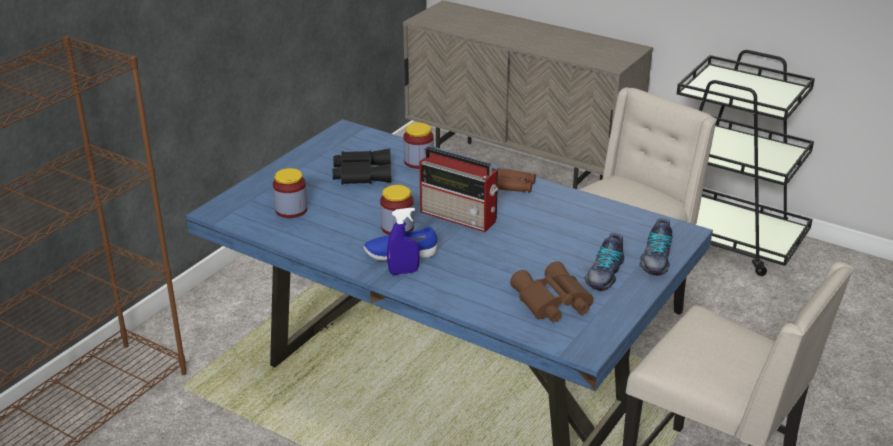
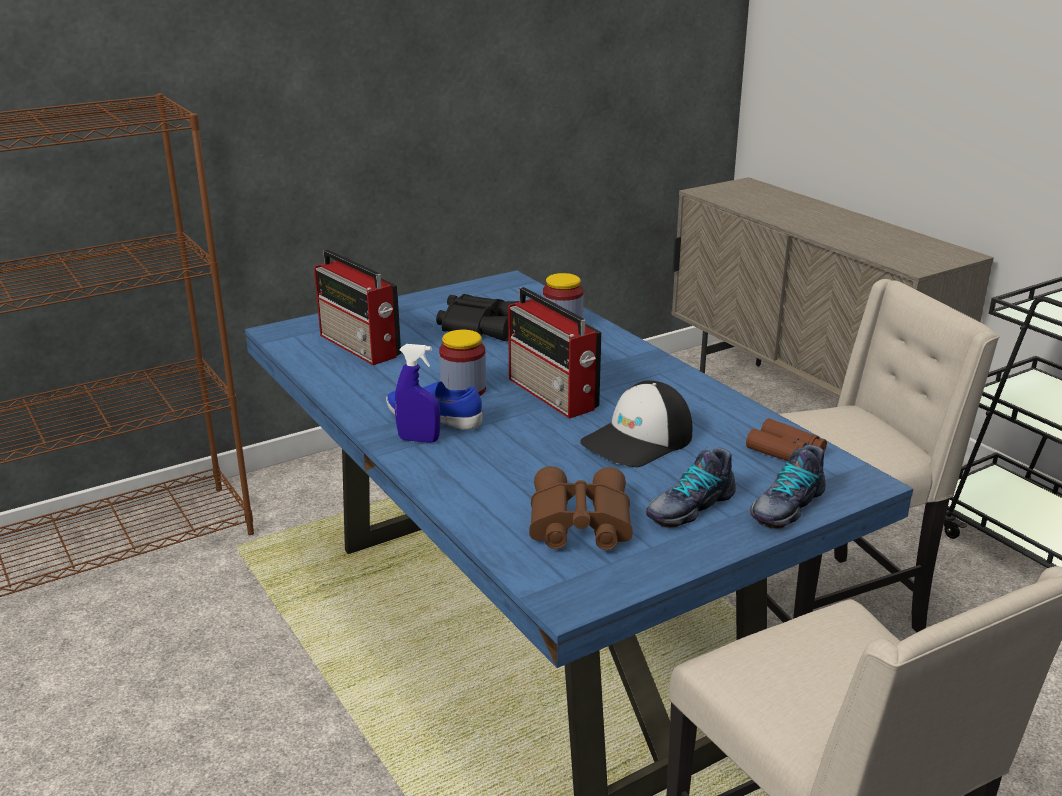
camera: 25 degrees right, 5 degrees down
(291, 210) = (360, 346): jar -> radio
(513, 186) = (659, 375): brown binoculars -> brown binoculars (786, 451)
(540, 237) = (638, 440): none -> cap

